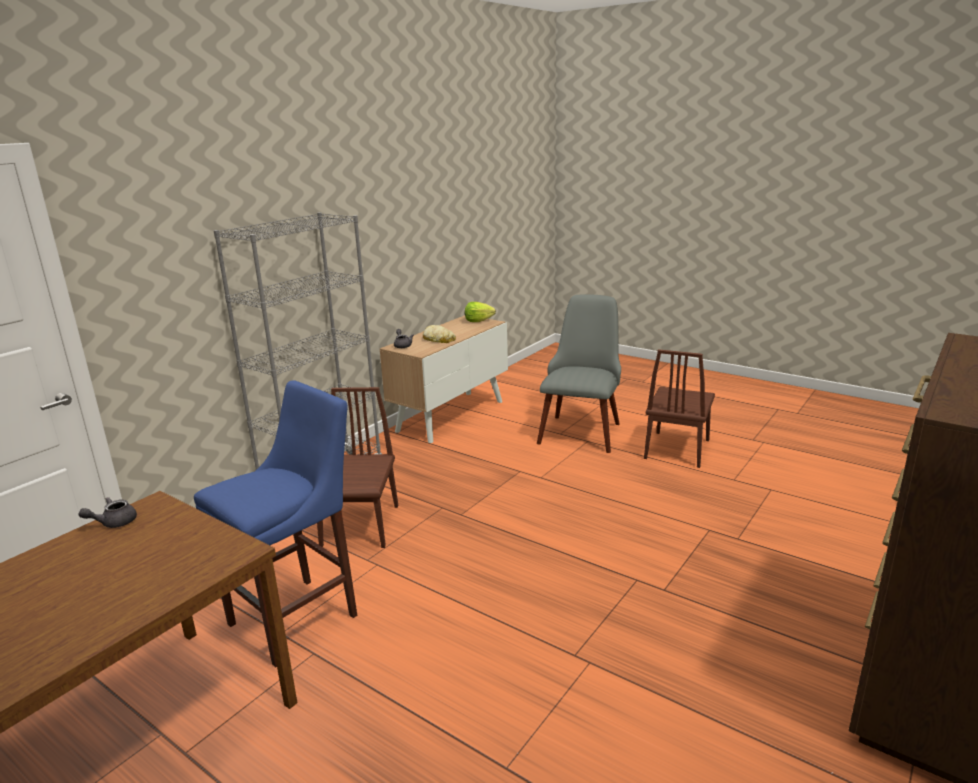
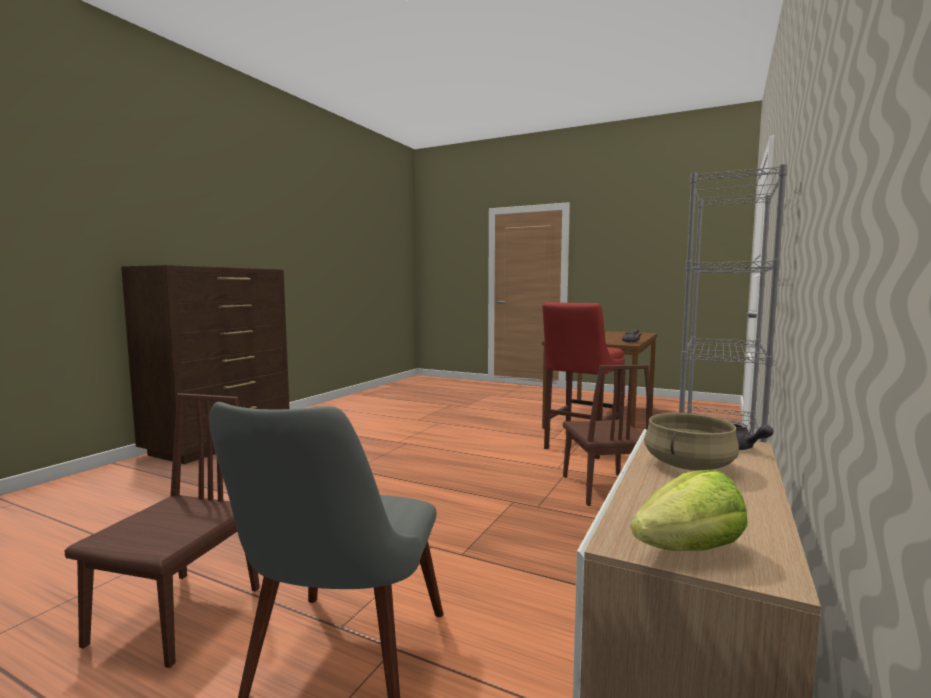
camera: 170 degrees right, 15 degrees down
(299, 617) = (579, 447): blue stool -> red stool
(438, 339) = (688, 465): bread -> beige cooking pot

